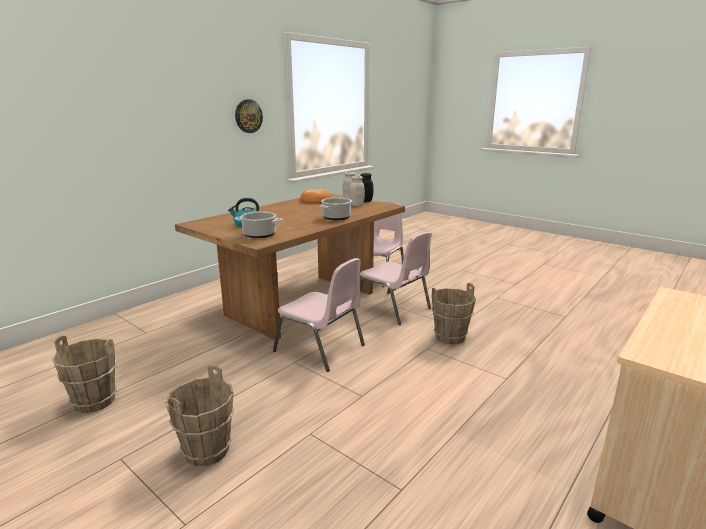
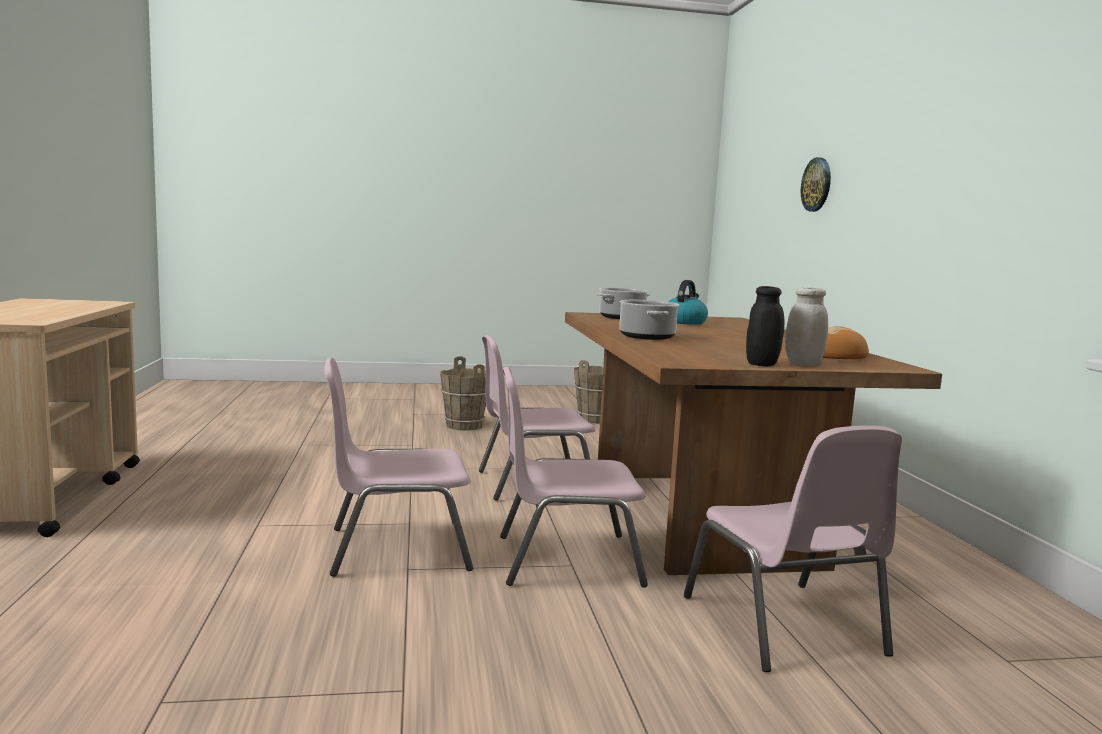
camera: 130 degrees right, 10 degrees down
(248, 116) = (1027, 167): wall clock -> wall clock (817, 184)
(356, 205) = (734, 356): white jar -> none
(450, 337) = (396, 548): brown bucket -> pink chair

